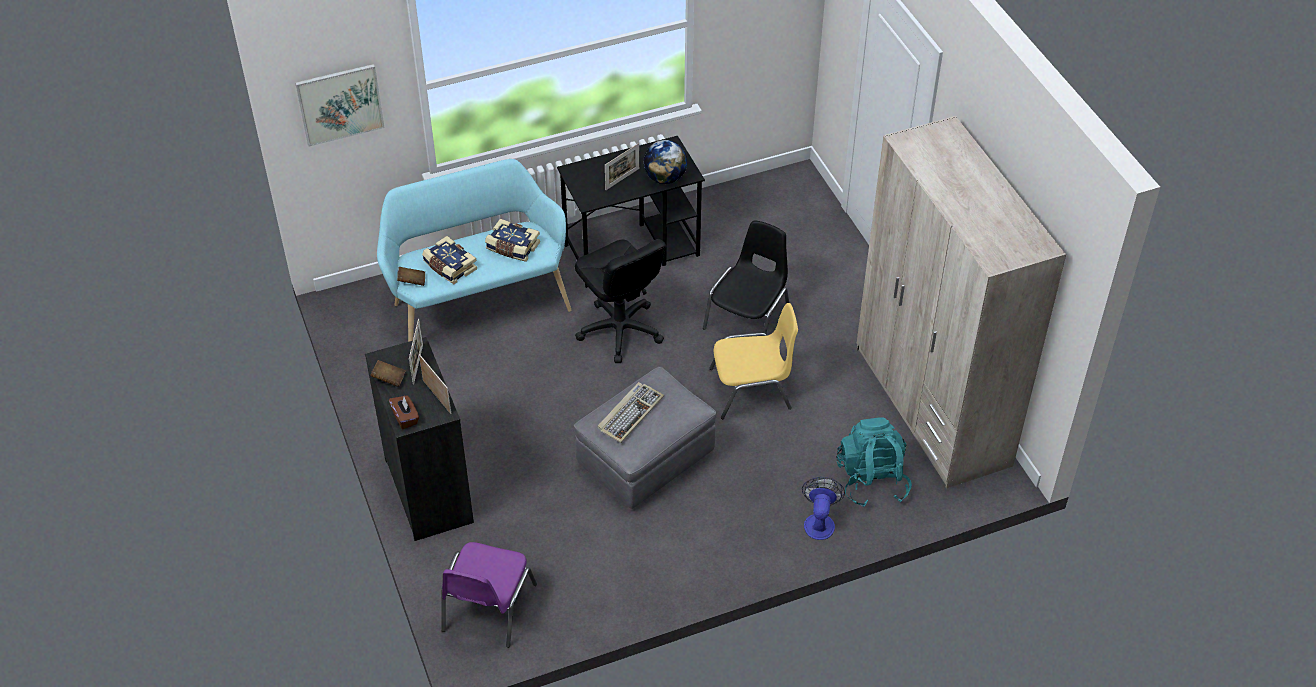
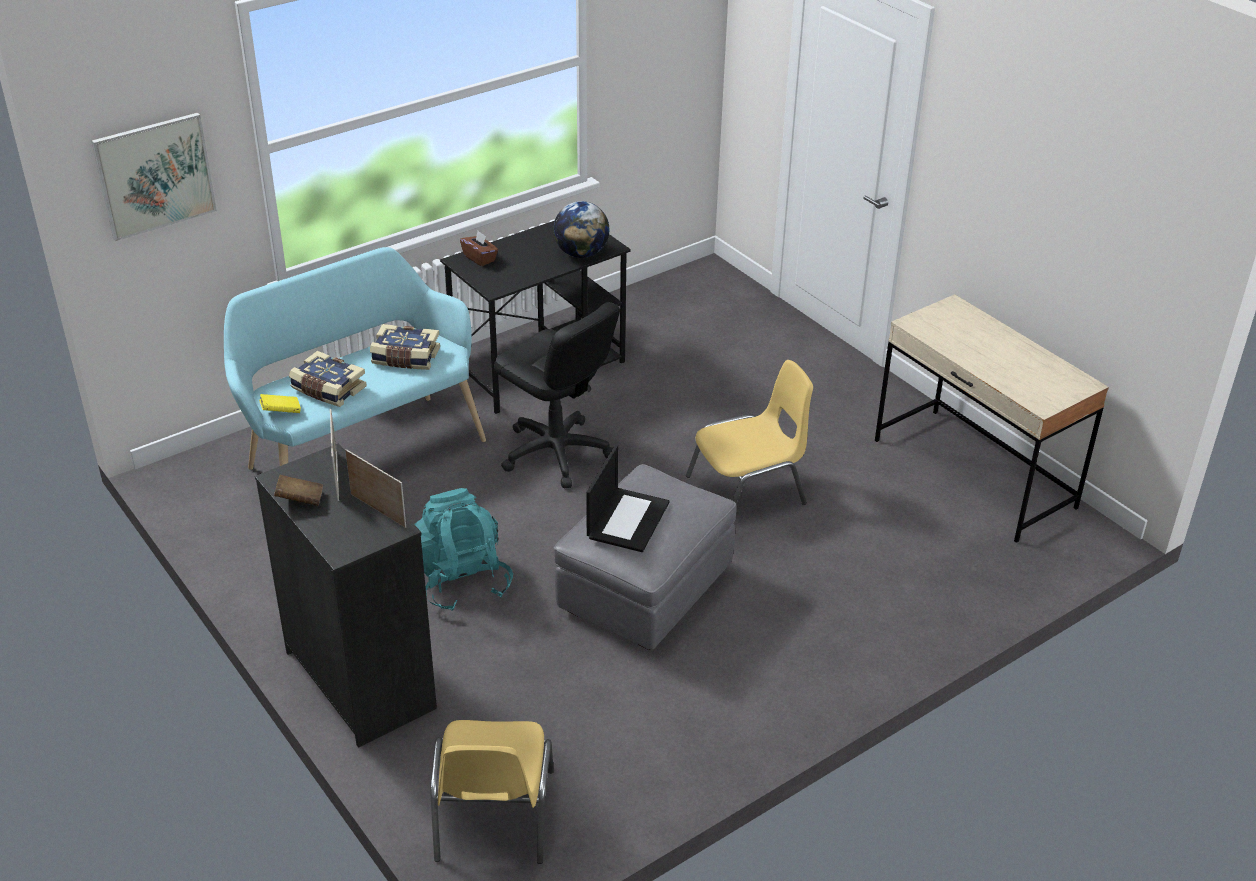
camera: 15 degrees left, 10 degrees down
(405, 418) = (340, 543): brown tissue box -> brown tissue box (480, 258)
(412, 281) = (281, 412): brown book -> yellow book
(487, 608) = (492, 817): purple chair -> yellow chair
(622, 179) = (528, 261): picture frame -> none
(630, 413) = (627, 519): keyboard -> laptop
(748, 318) = (711, 416): black chair -> none
(819, 521) = (899, 623): fan -> none
(871, 480) = (942, 566): turquoise backpack -> turquoise backpack (461, 580)
(931, 406) = (973, 474): beige wardrobe -> beige desk

